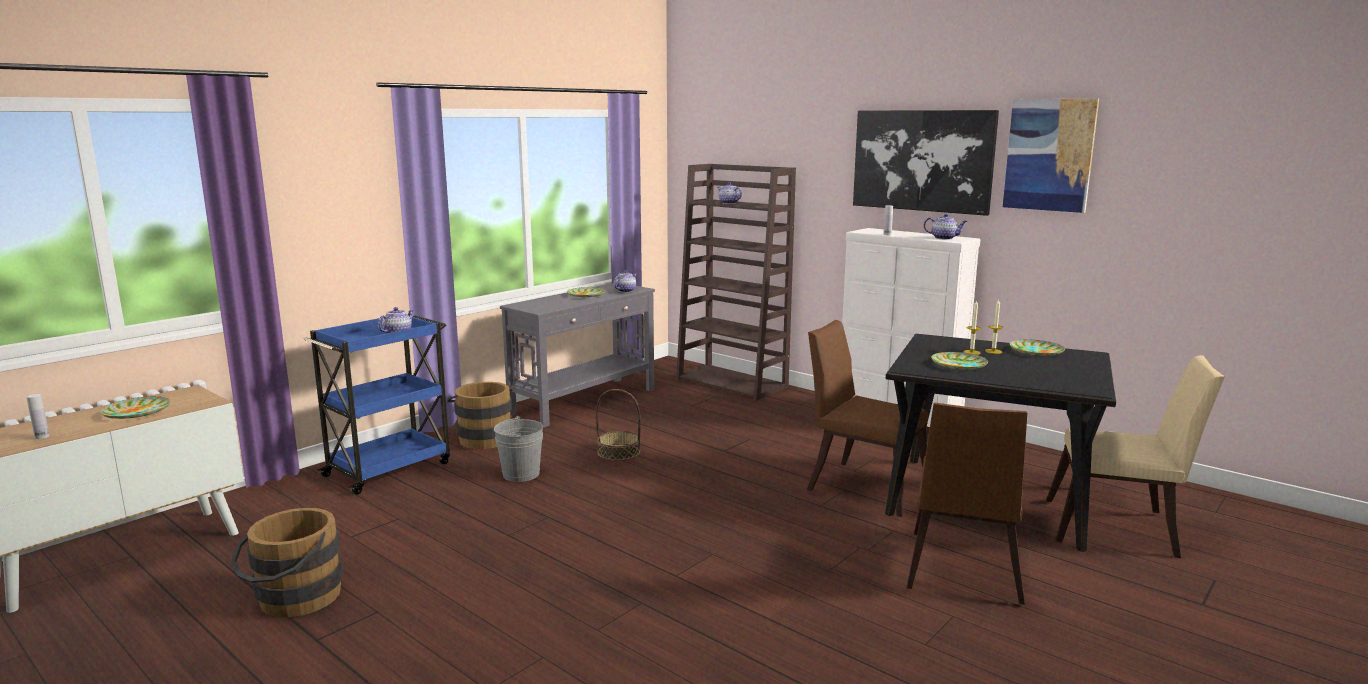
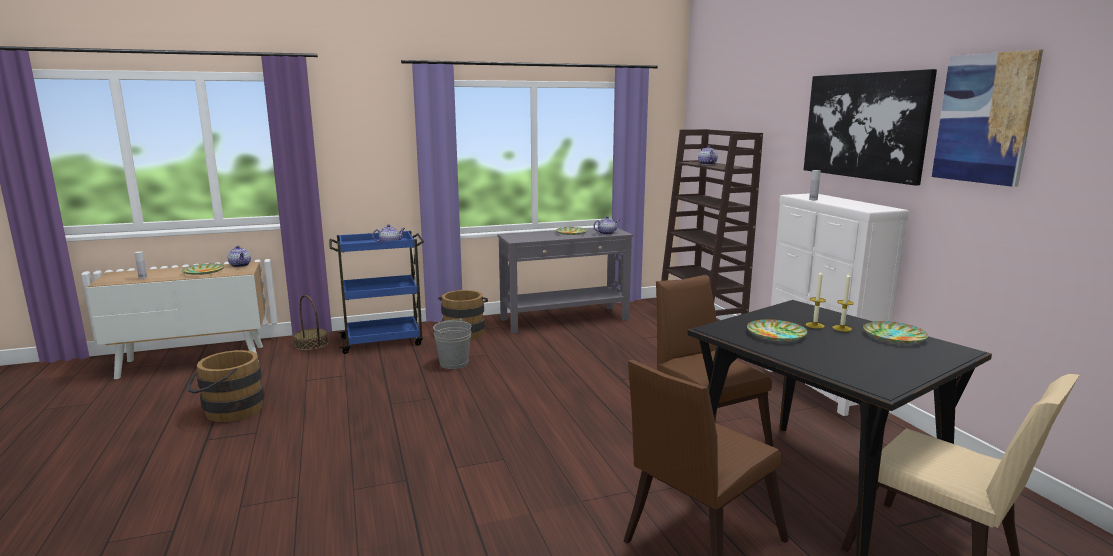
camera: 30 degrees right, 0 degrees up
(619, 452) = (539, 362): basket -> basket (311, 344)
(944, 238) = (865, 207): teapot -> teapot (240, 265)

